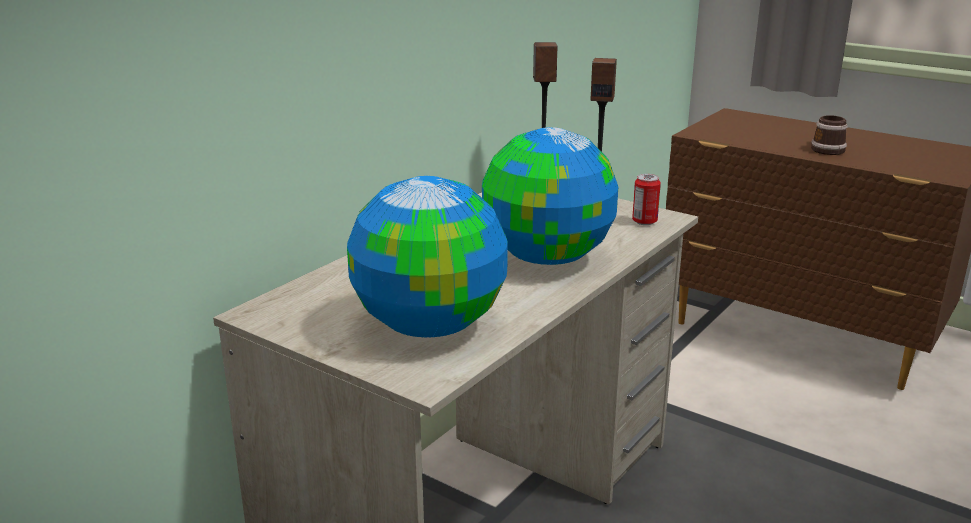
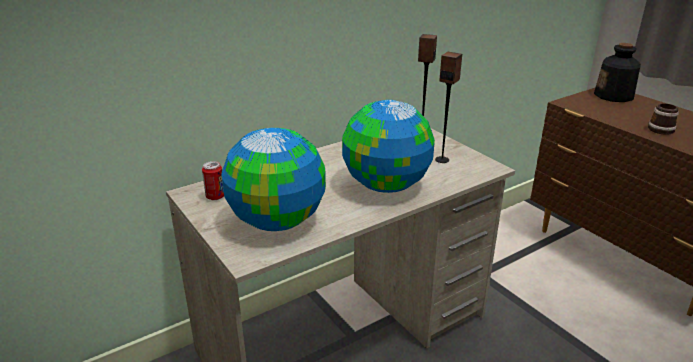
camera: 20 degrees right, 5 degrees up
(644, 222) = (472, 168): can -> can (215, 197)
(745, 120) = (614, 96): none -> bottle

